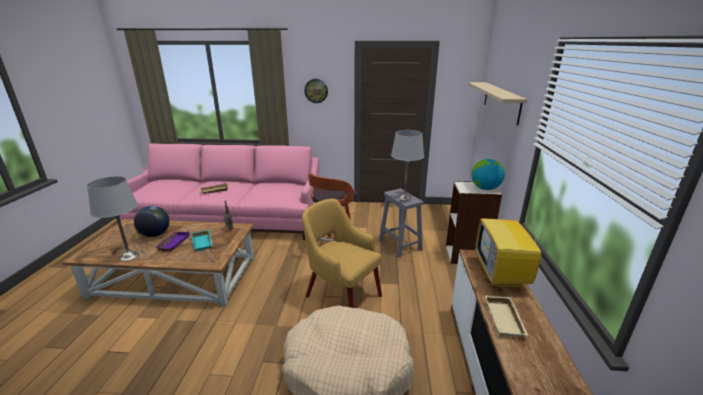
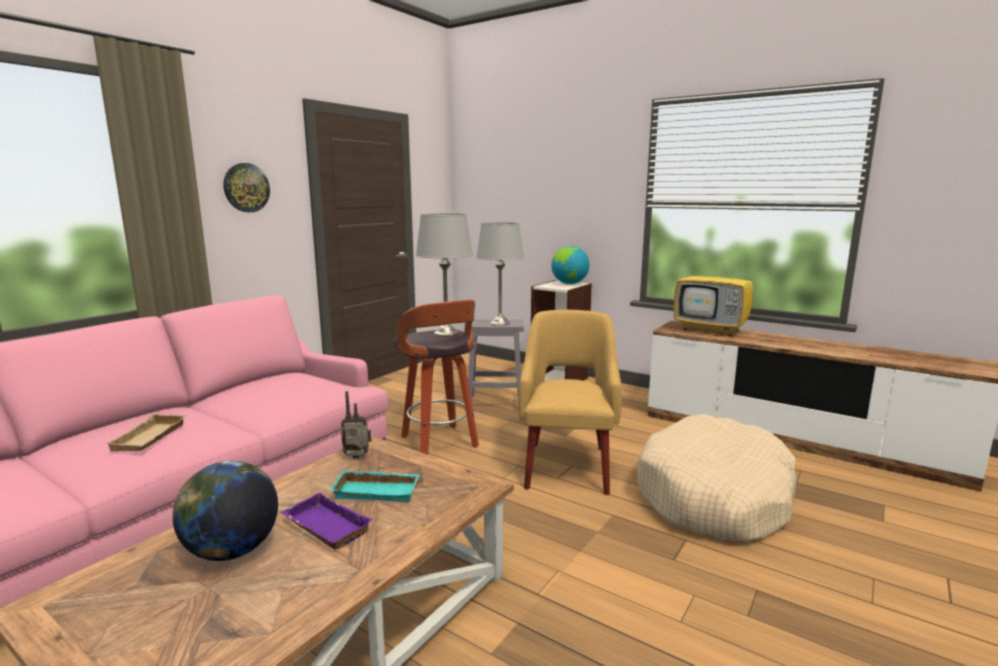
camera: 60 degrees left, 10 degrees down
(129, 256) = (302, 601): grey table lamp -> grey table lamp (445, 332)
(341, 295) = (567, 465): yellow armchair -> yellow armchair turned 120 degrees clockwise
(501, 101) = (530, 185): beige shelf -> none
(505, 320) = (782, 343): beige tray -> none

